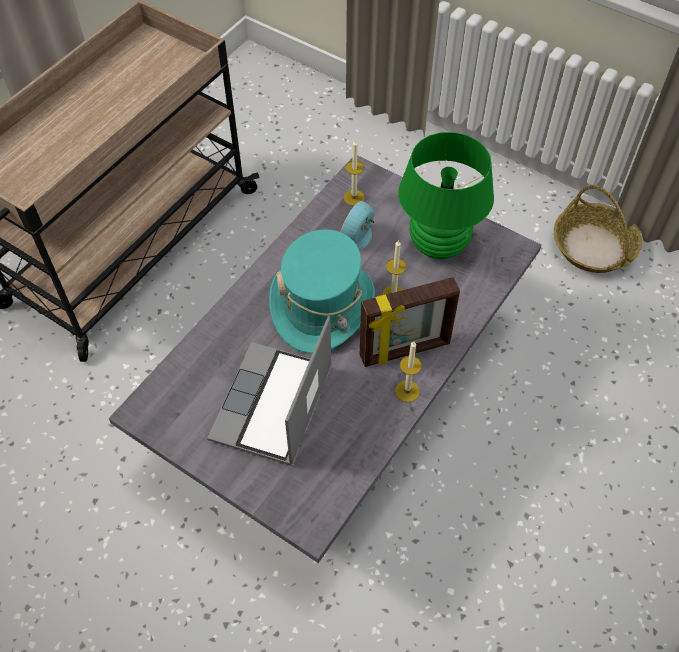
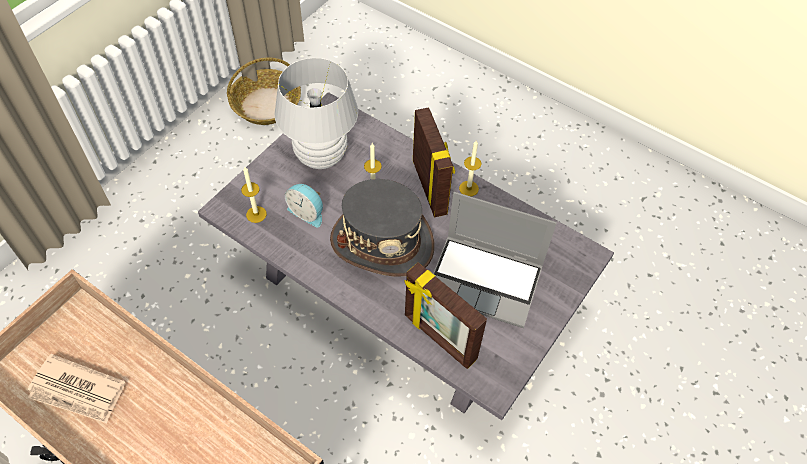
camera: 90 degrees left, 0 degrees up
(126, 75) = (78, 391): none -> newspaper
(202, 360) = (439, 338): none -> picture frame
(322, 306) = (382, 243): turquoise hat -> grey hat
(438, 244) = (321, 157): green table lamp -> white table lamp

